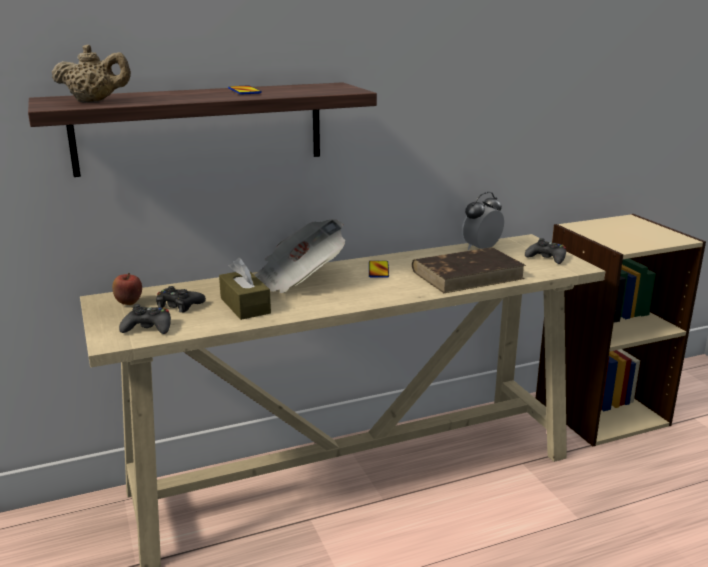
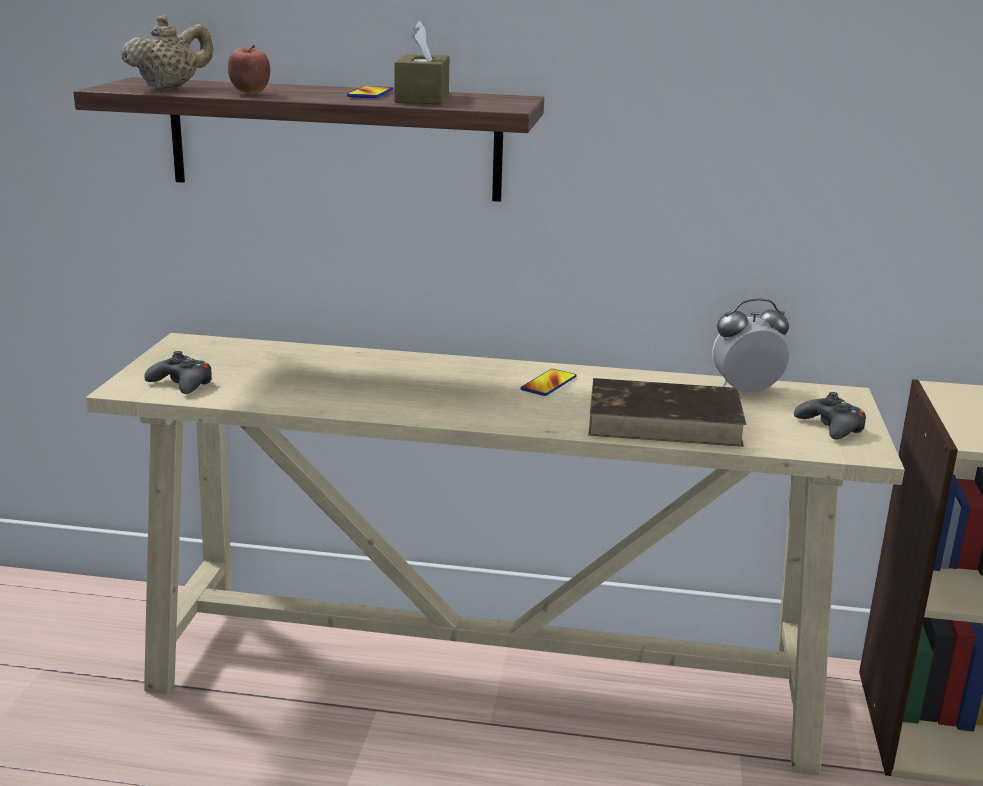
camera: 30 degrees right, 0 degrees up
(95, 101) = (170, 87): beige teapot -> beige teapot turned 75 degrees counterclockwise
(128, 303) = (203, 352): apple -> apple (250, 93)
(179, 305) = (249, 367): black game controller -> none
(245, 305) = (318, 386): brown tissue box -> brown tissue box (422, 98)
(297, 280) = (424, 372): newspaper -> none

